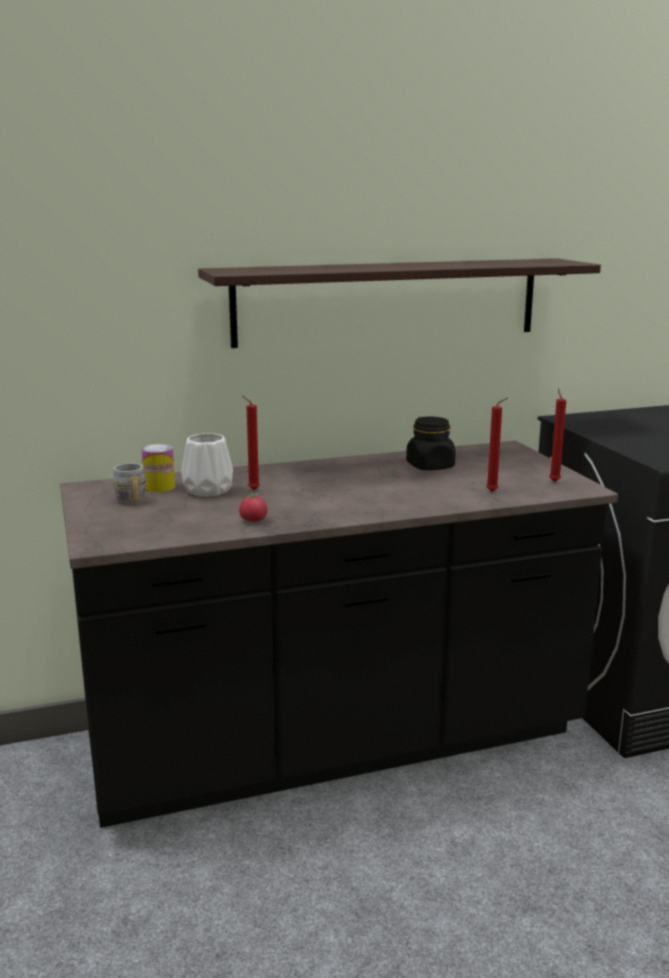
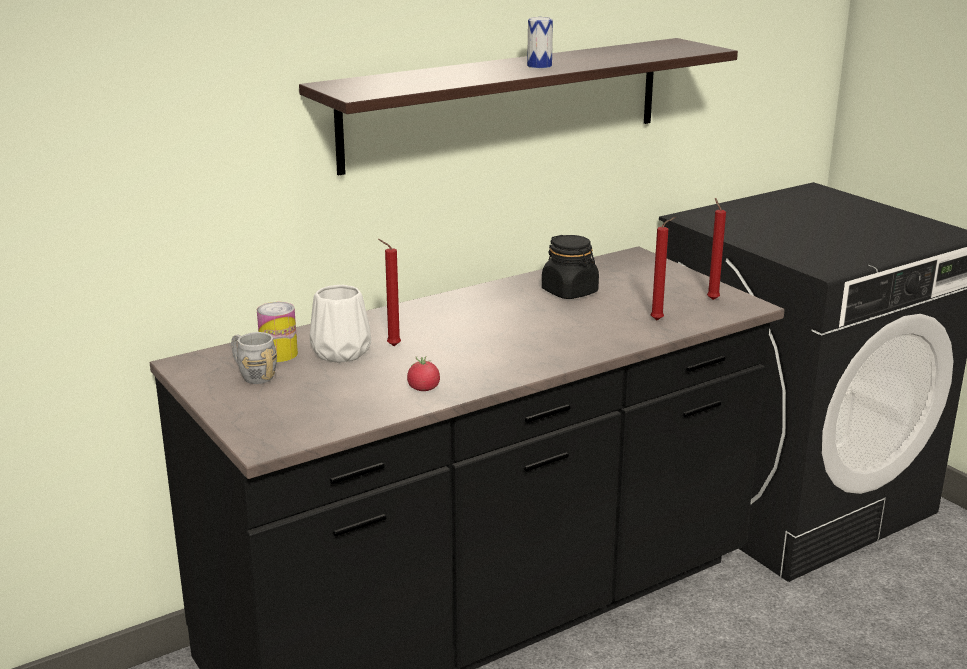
camera: 15 degrees left, 5 degrees up
(408, 266) = (539, 66): none -> can

